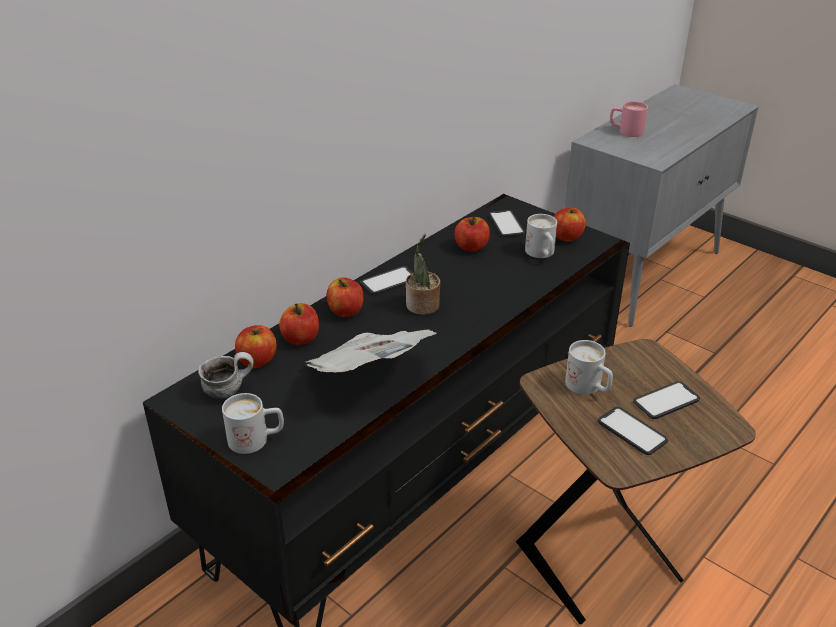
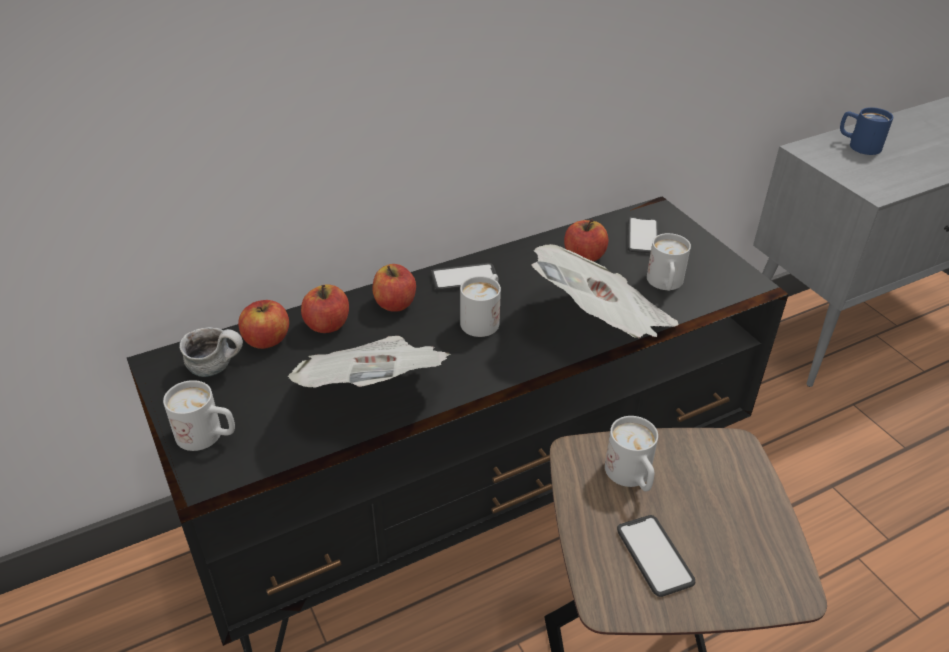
camera: 20 degrees right, 5 degrees up
(422, 306) = (483, 319): potted plant -> white mug
(512, 290) = (602, 323): none -> newspaper
(567, 237) = (709, 269): apple -> none
(625, 131) = (858, 145): pink mug -> blue mug
(666, 401) = (724, 525): phone -> none

